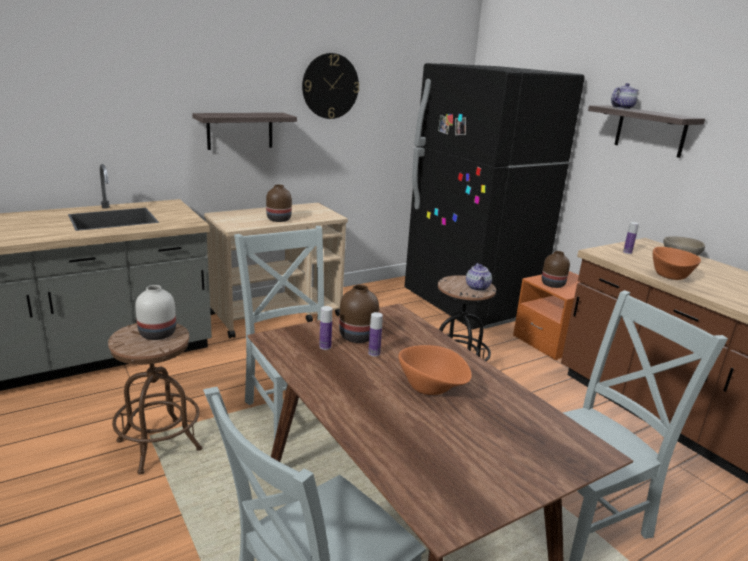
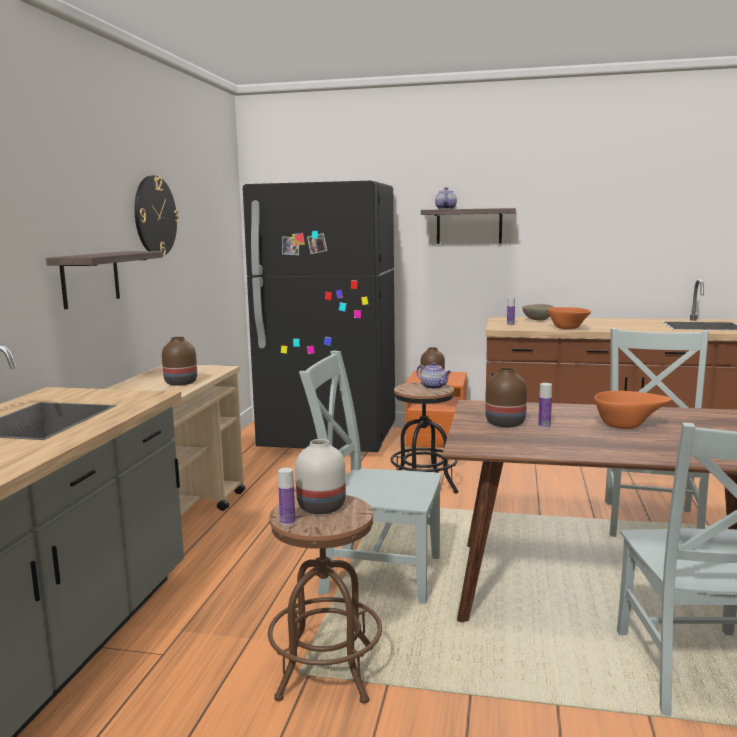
camera: 45 degrees left, 10 degrees down
(325, 347) = (510, 436): bottle -> bottle (287, 522)

